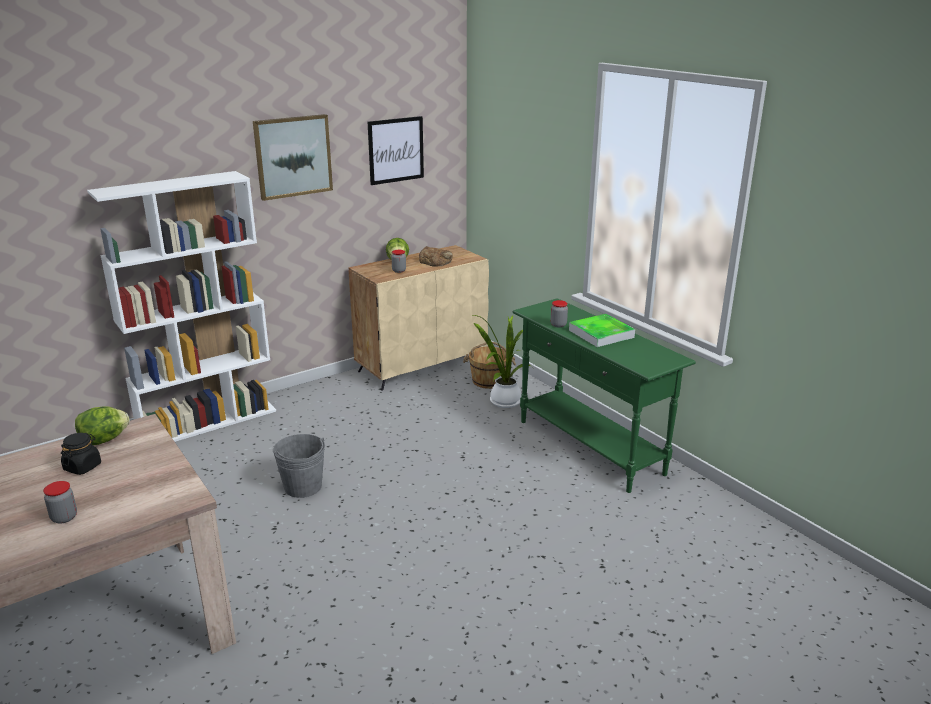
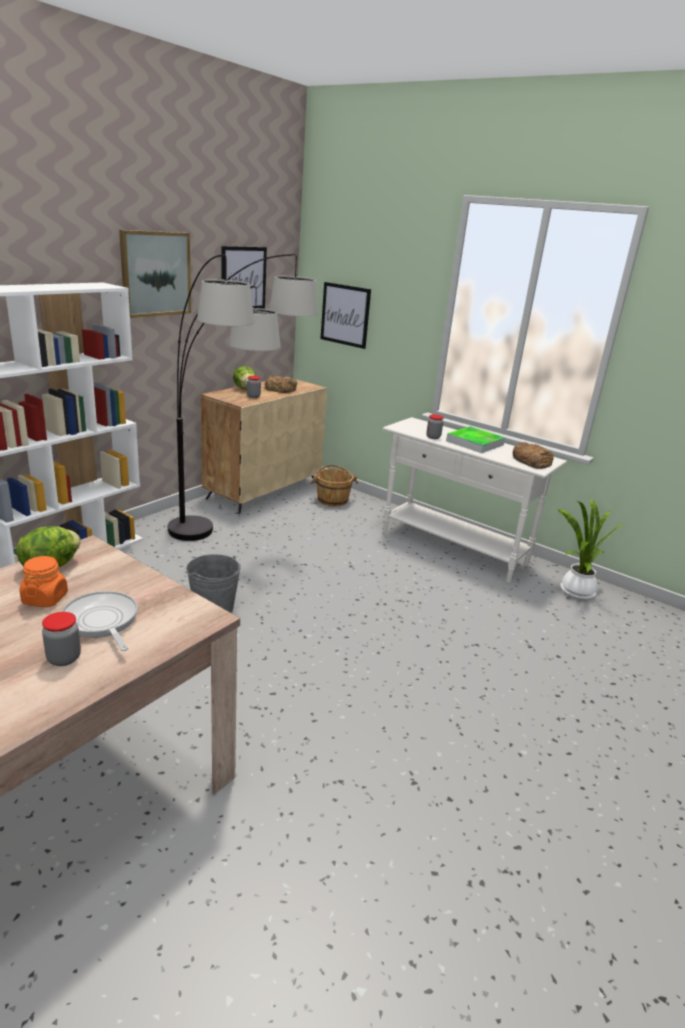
camera: 20 degrees left, 0 degrees up
(83, 467) = (45, 598): black jar -> orange jar
(109, 491) = (101, 622): none -> frying pan
(356, 425) = (233, 547): none -> floor lamp
(502, 401) = (356, 516): potted plant -> potted plant (574, 592)
(505, 183) = (345, 315): none -> picture
(590, 447) = (453, 548): green console table -> white console table
(648, 359) = (531, 461): none -> bread

